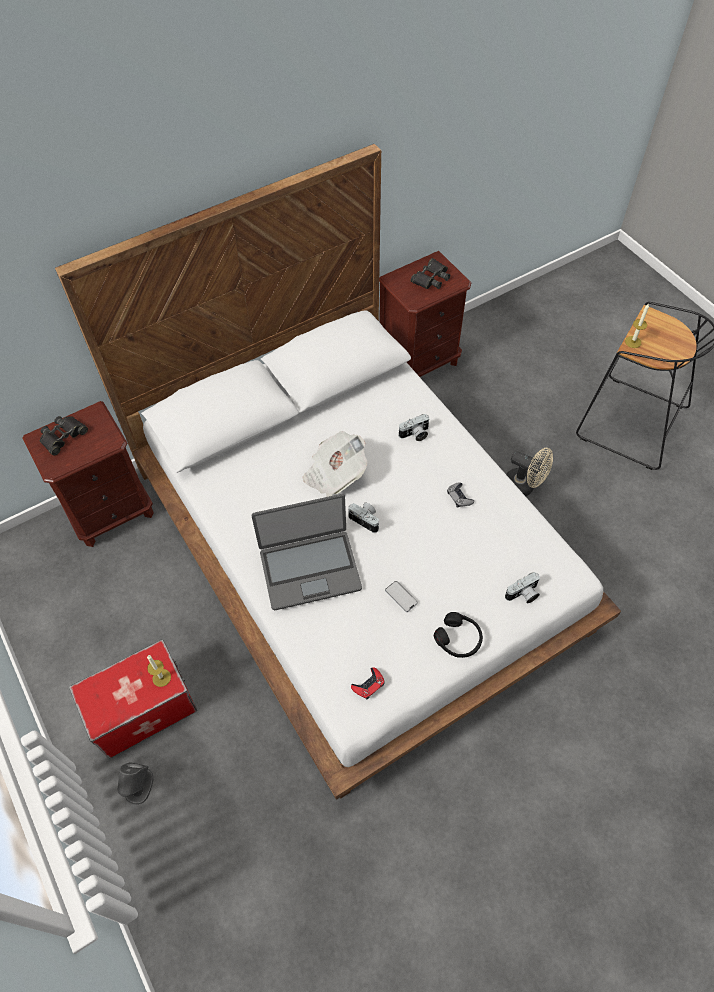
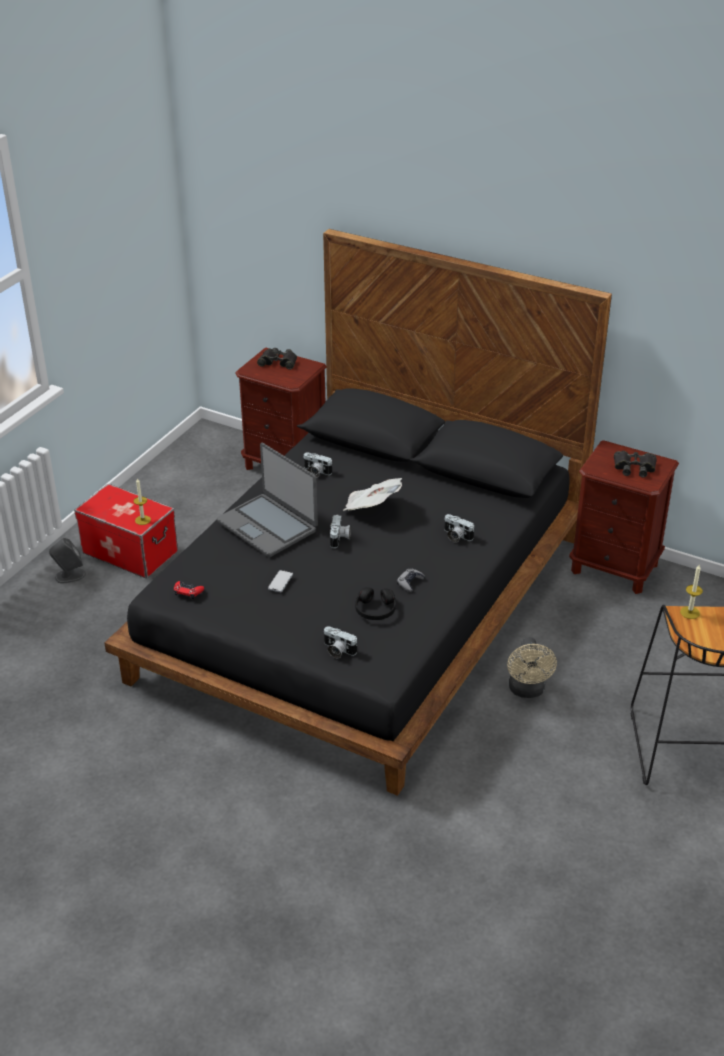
camera: 60 degrees right, 20 degrees down
(246, 492) = (316, 472): none -> camera
(359, 546) = (364, 607): white bed -> black bed
(458, 639) = (265, 627): black headphones -> black headphones (375, 610)

